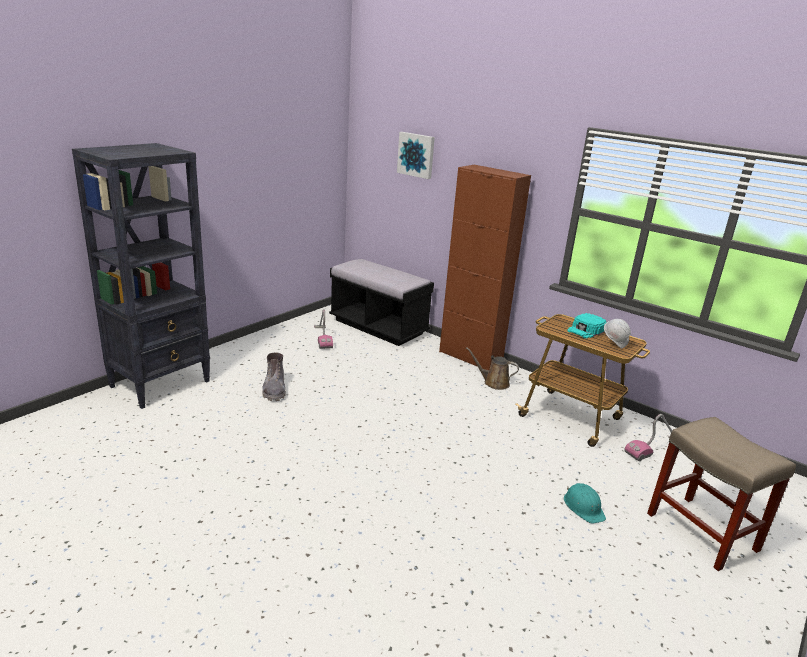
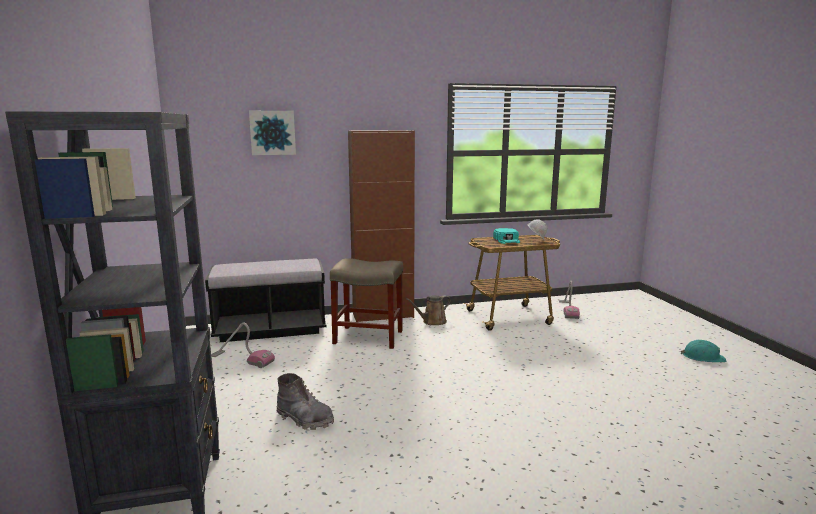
camera: 50 degrees left, 10 degrees down
(583, 507) = (617, 353): turquoise hard hat -> turquoise hard hat (702, 357)
(703, 532) = (663, 332): beige stool -> beige stool (369, 337)

